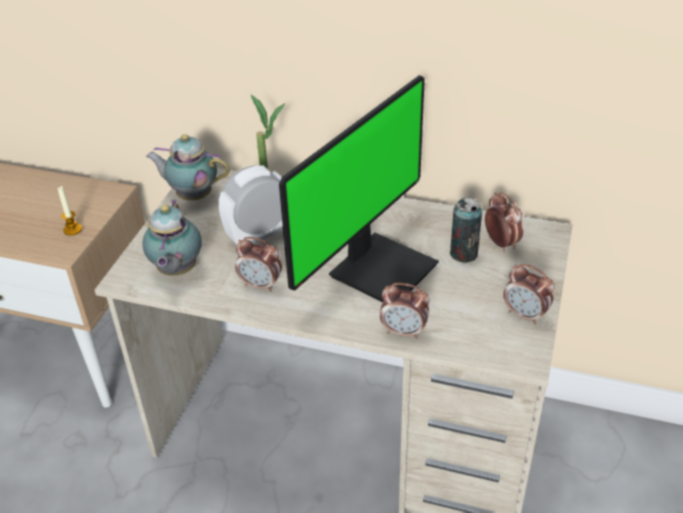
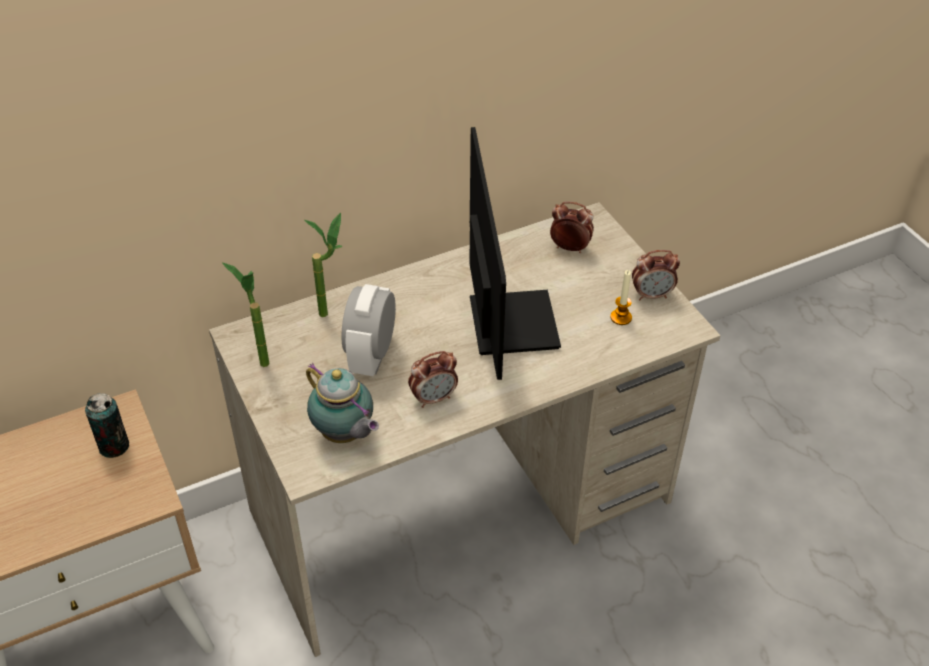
camera: 45 degrees left, 5 degrees up
(72, 229) = (130, 473): candle -> candle (621, 317)
(192, 195) = (258, 358): teapot -> potted plant
(404, 331) = (588, 362): alarm clock -> none
(463, 254) = (554, 273): can -> can (114, 446)

